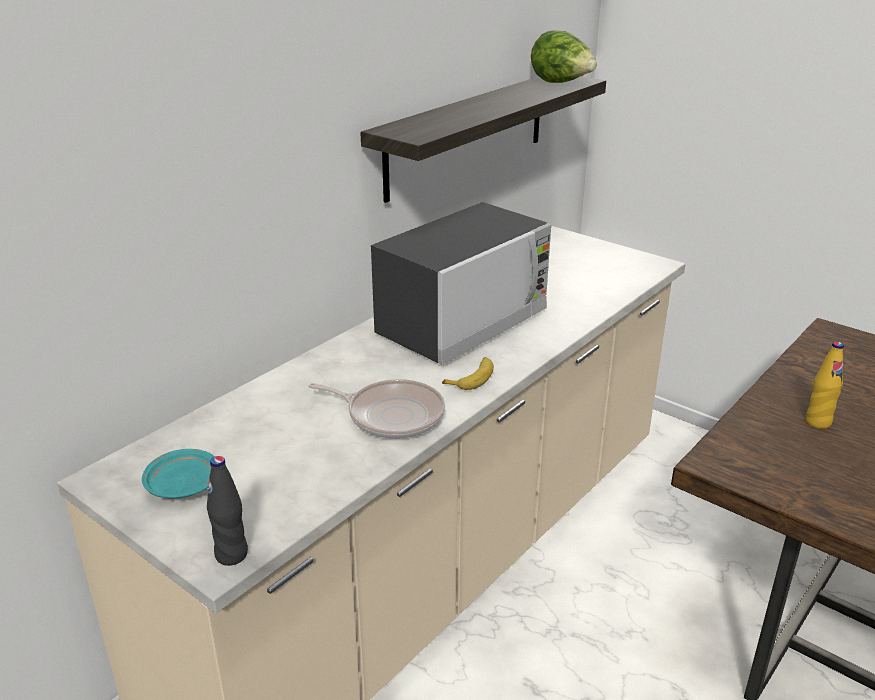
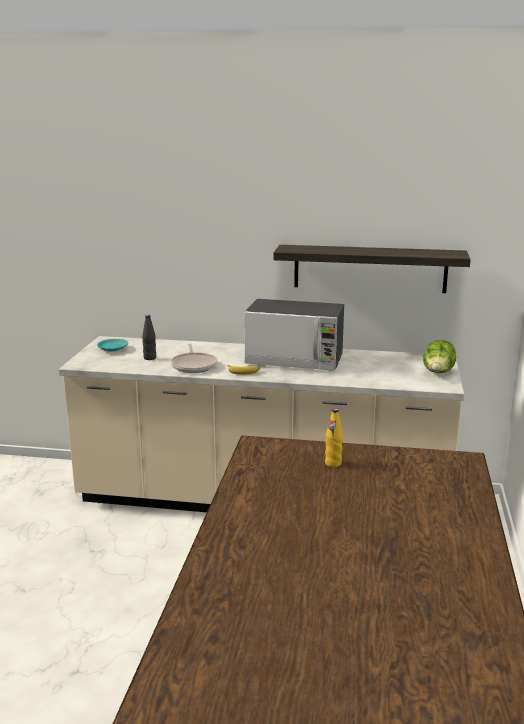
camera: 60 degrees right, 10 degrees down
(232, 555) = (81, 365): black bottle -> black bottle (150, 358)
(561, 84) = (438, 254): lettuce -> lettuce (438, 373)

